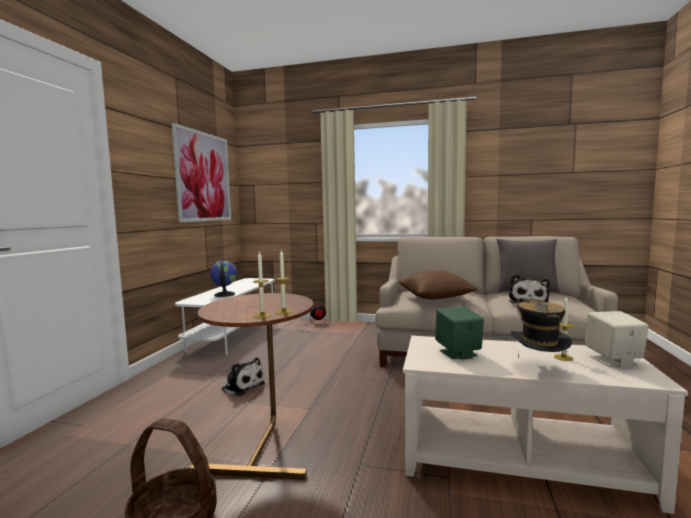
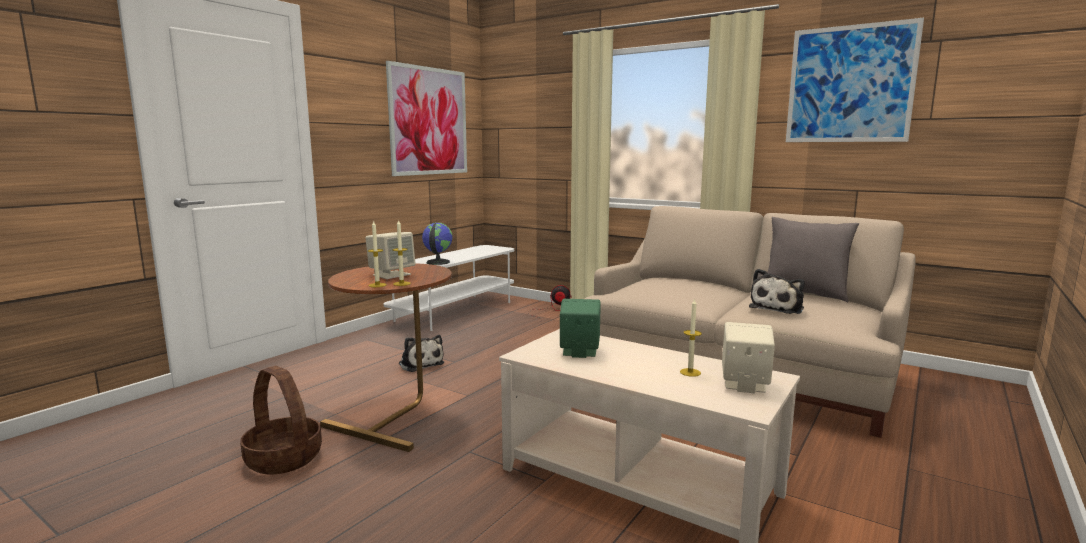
camera: 20 degrees right, 5 degrees up
(257, 305) = (391, 275): none -> beige speaker
(436, 298) = (662, 290): brown pillow -> none
(522, 150) = (850, 84): none -> picture
(538, 369) = (638, 378): hat -> none

